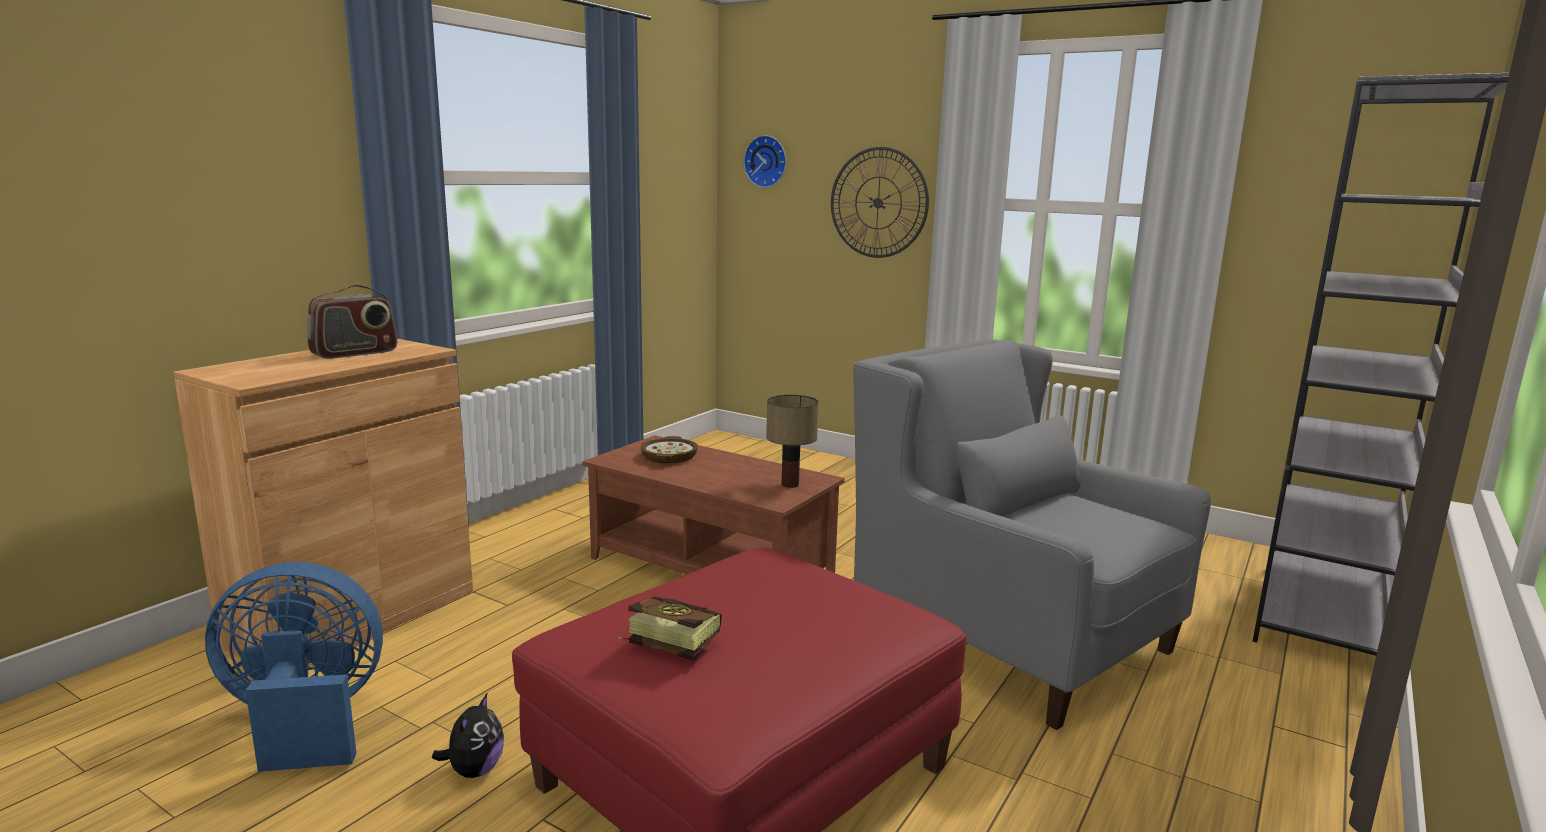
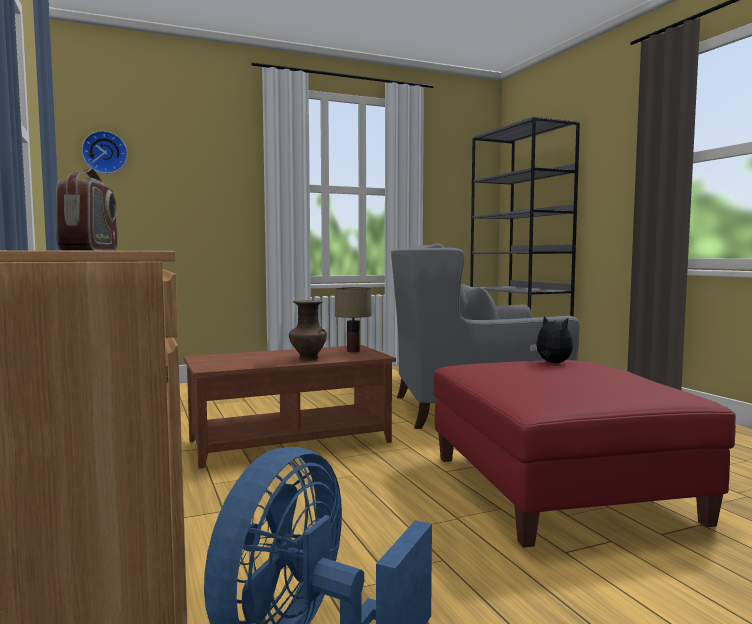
camera: 55 degrees left, 10 degrees down
(474, 770) = (482, 566): plush toy -> plush toy (552, 363)
(666, 644) = (580, 386): book -> none
(668, 456) = (241, 359): bowl -> none
(709, 479) = (307, 359): none -> brown vase
(878, 203) = (212, 187): wall clock -> none

